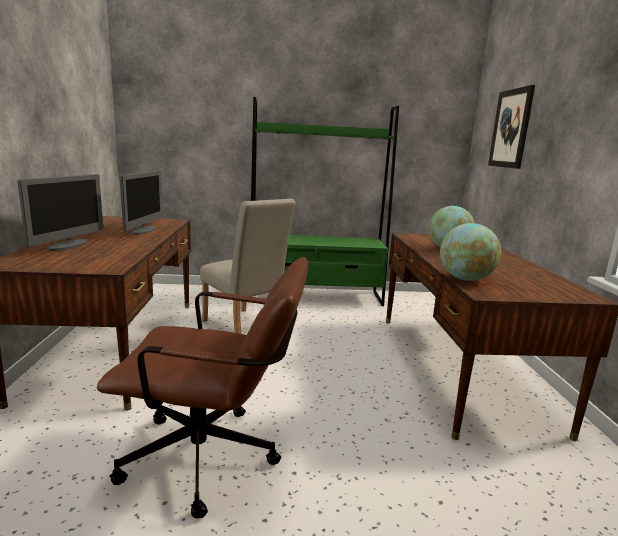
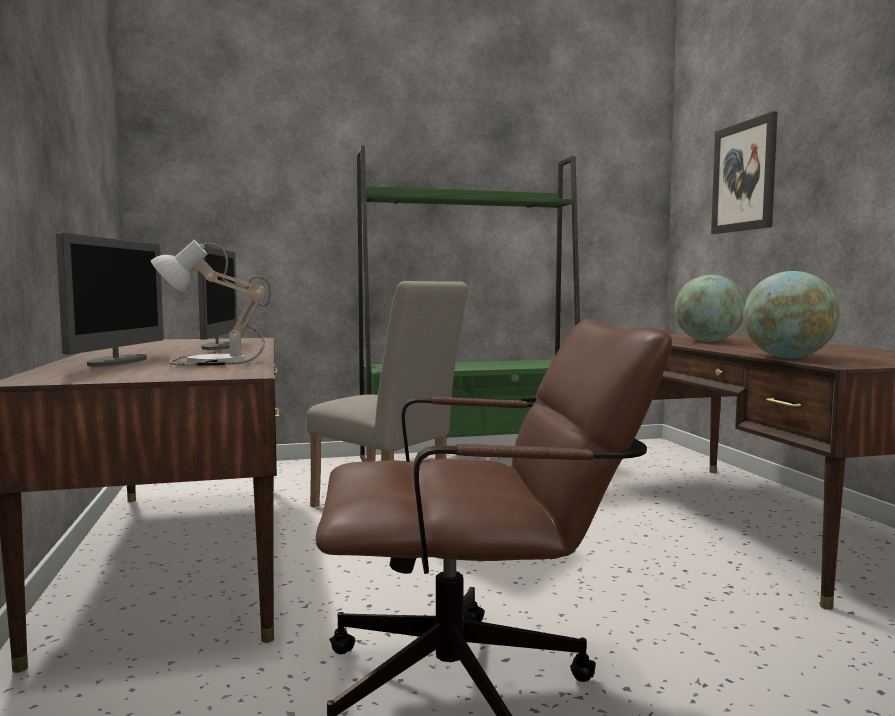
camera: 10 degrees left, 10 degrees down
(116, 249) = (210, 361): none -> table lamp

